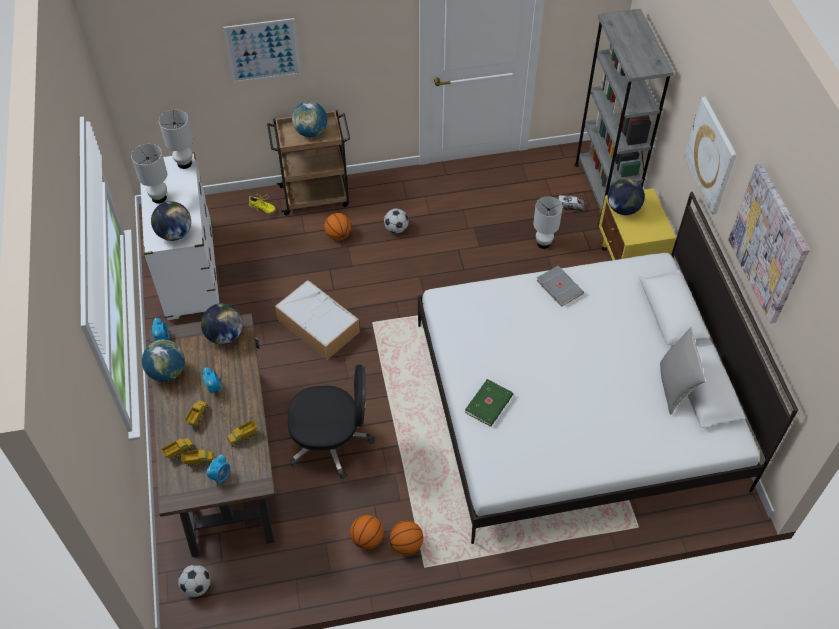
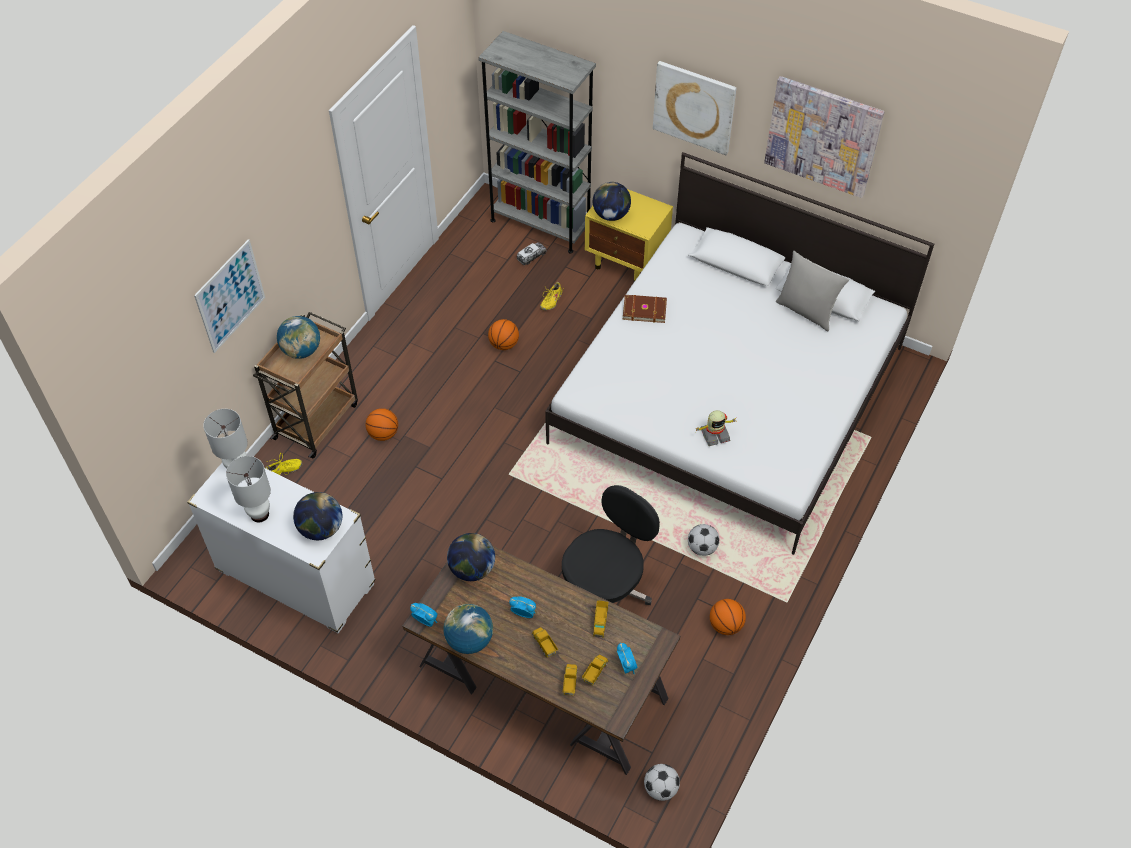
camera: 50 degrees left, 0 degrees up
(317, 325) = (469, 517): storage box -> none
(396, 229) = (424, 387): football -> football (702, 548)
(406, 544) = (755, 600): basketball -> basketball (504, 344)
(490, 404) = (714, 434): green book -> toy robot
(543, 243) = (551, 300): white table lamp -> yellow shoe
(560, 286) = (644, 309): grey book -> brown book

